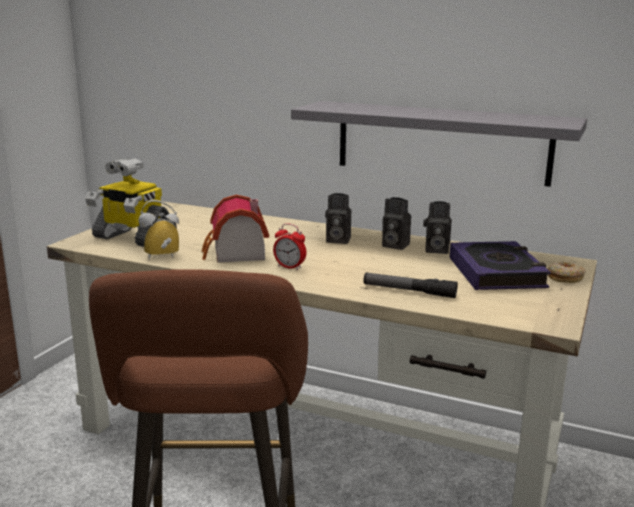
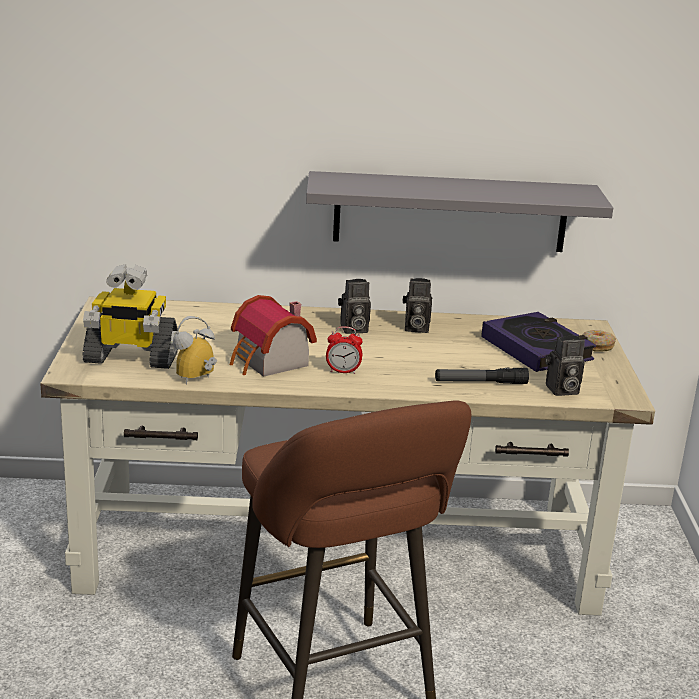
camera: 25 degrees left, 5 degrees up
(435, 250) = (459, 329): camera -> camera (561, 390)

